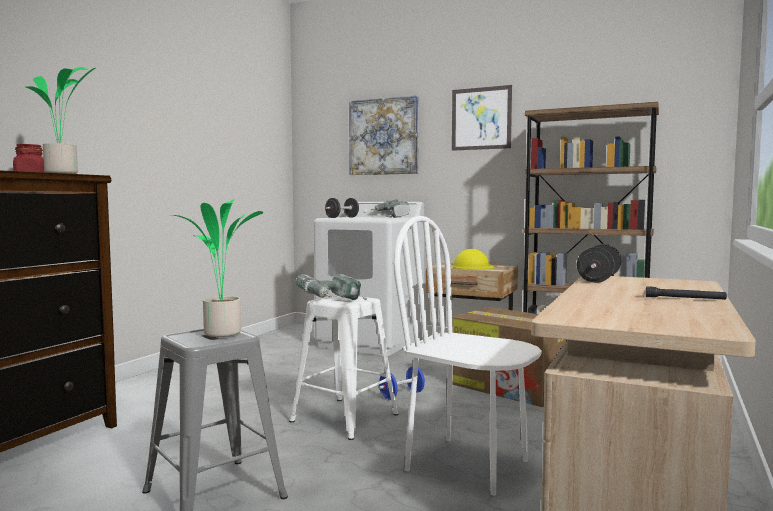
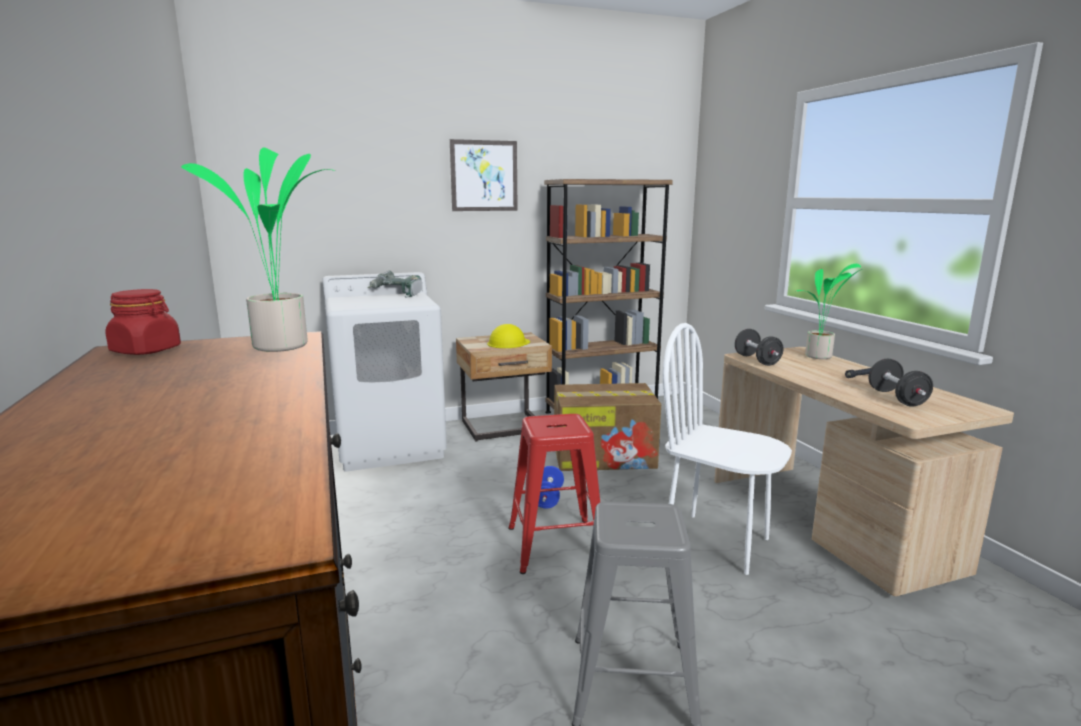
camera: 45 degrees left, 10 degrees up
(221, 334) = (643, 516): potted plant -> potted plant (820, 357)
(333, 302) = (562, 431): power drill -> none
(342, 217) = (354, 304): black dumbbell -> black dumbbell (897, 398)
(343, 418) = (555, 545): white stool -> red stool
(384, 136) = (360, 190): picture -> none
(467, 464) = (716, 543): white chair -> white chair turned 45 degrees clockwise

